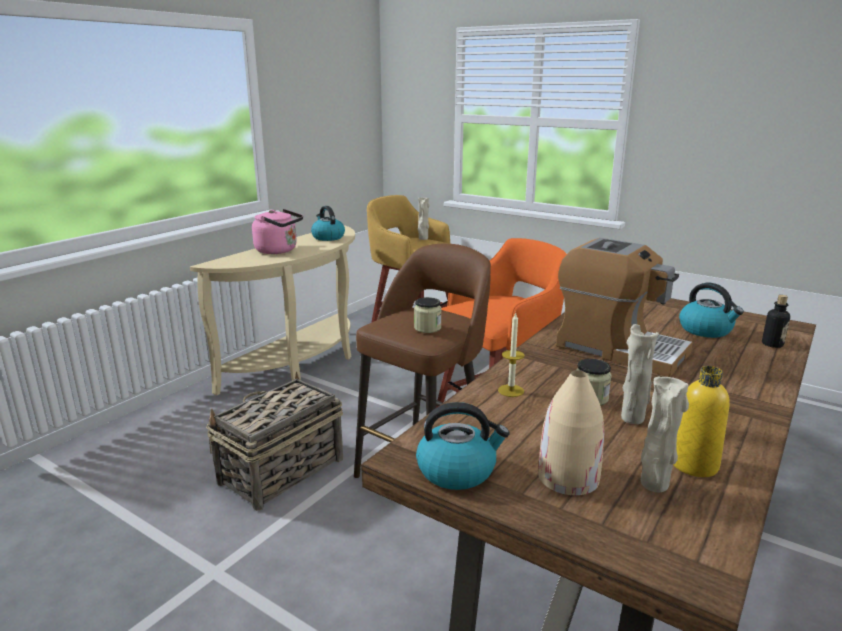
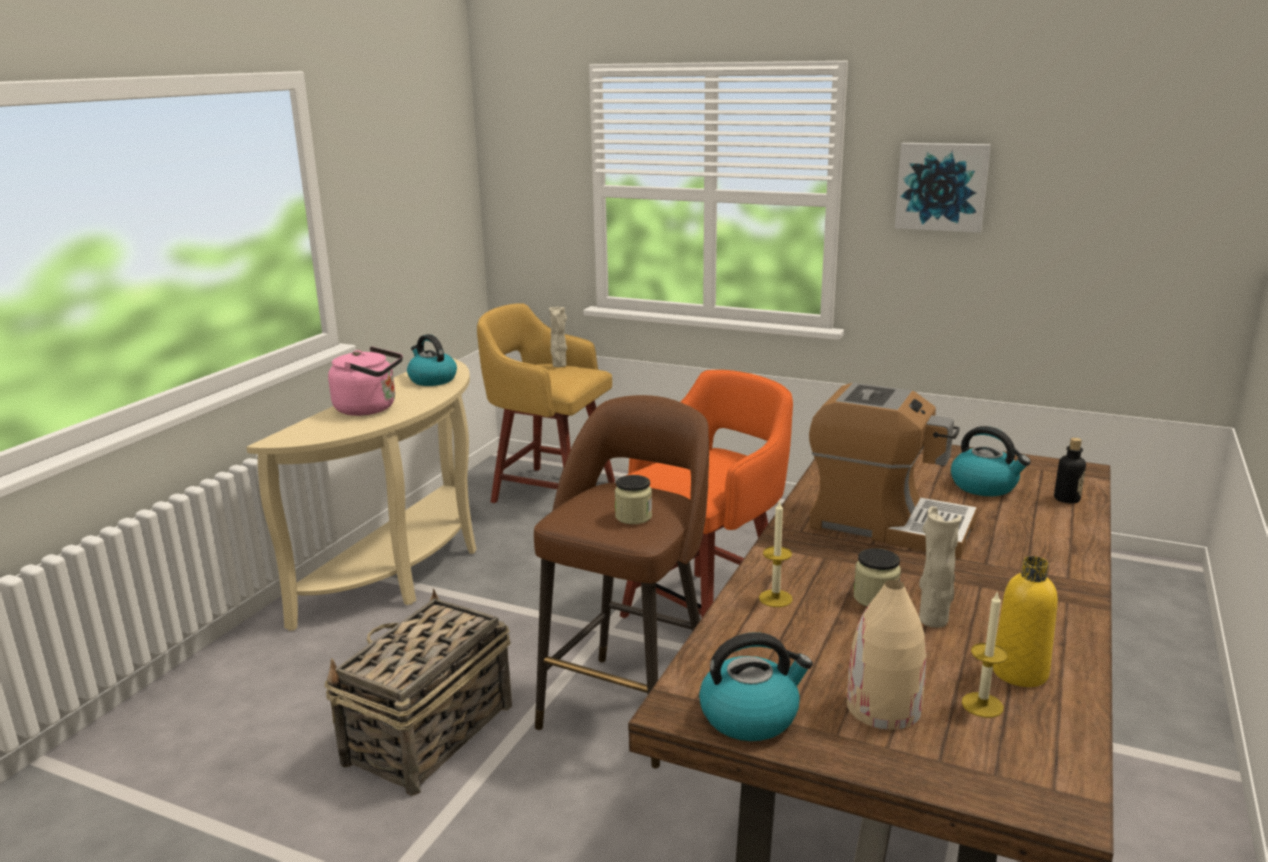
camera: 10 degrees left, 0 degrees up
(653, 486) = (982, 705): beige vase -> candle
(705, 114) = (942, 186): none -> picture

